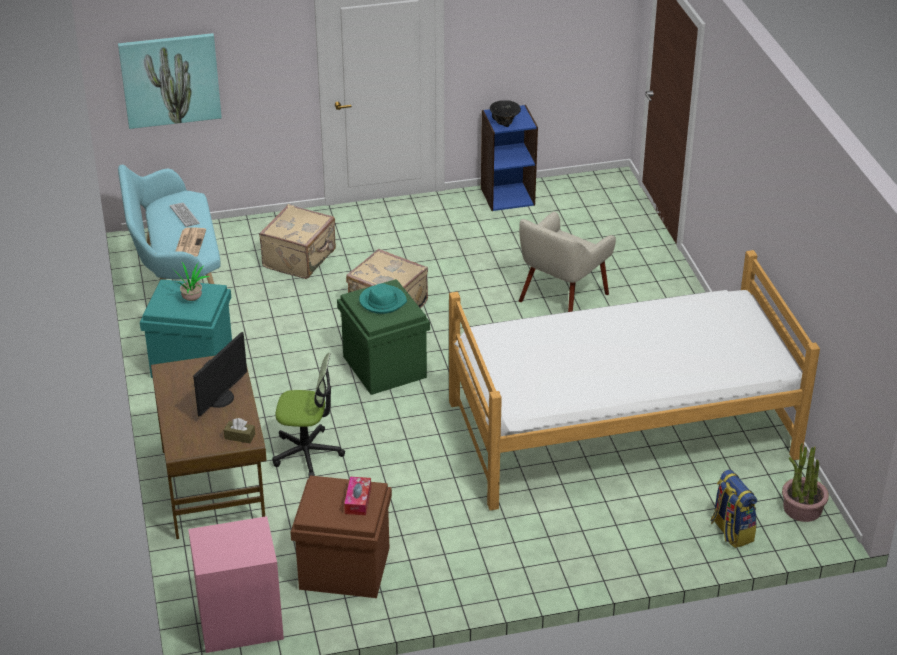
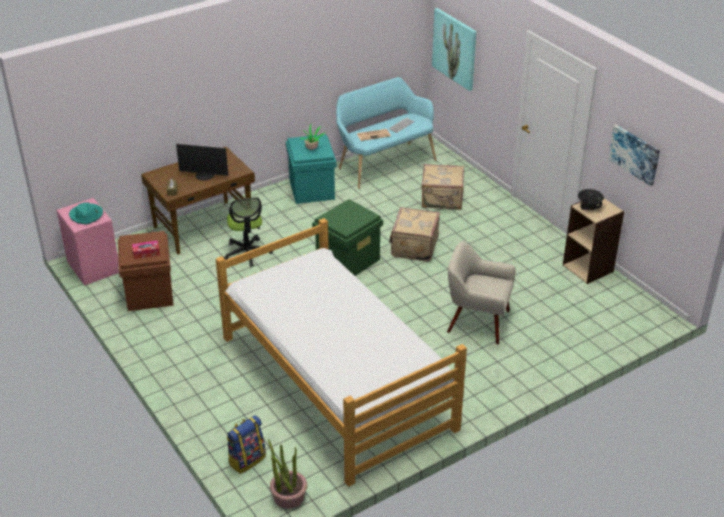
camera: 70 degrees right, 0 degrees up
(382, 301) = (350, 215): turquoise hat -> turquoise hat (86, 215)
(507, 196) = (588, 268): blue bookcase -> beige bookcase
(523, 33) = (635, 154): none -> picture

